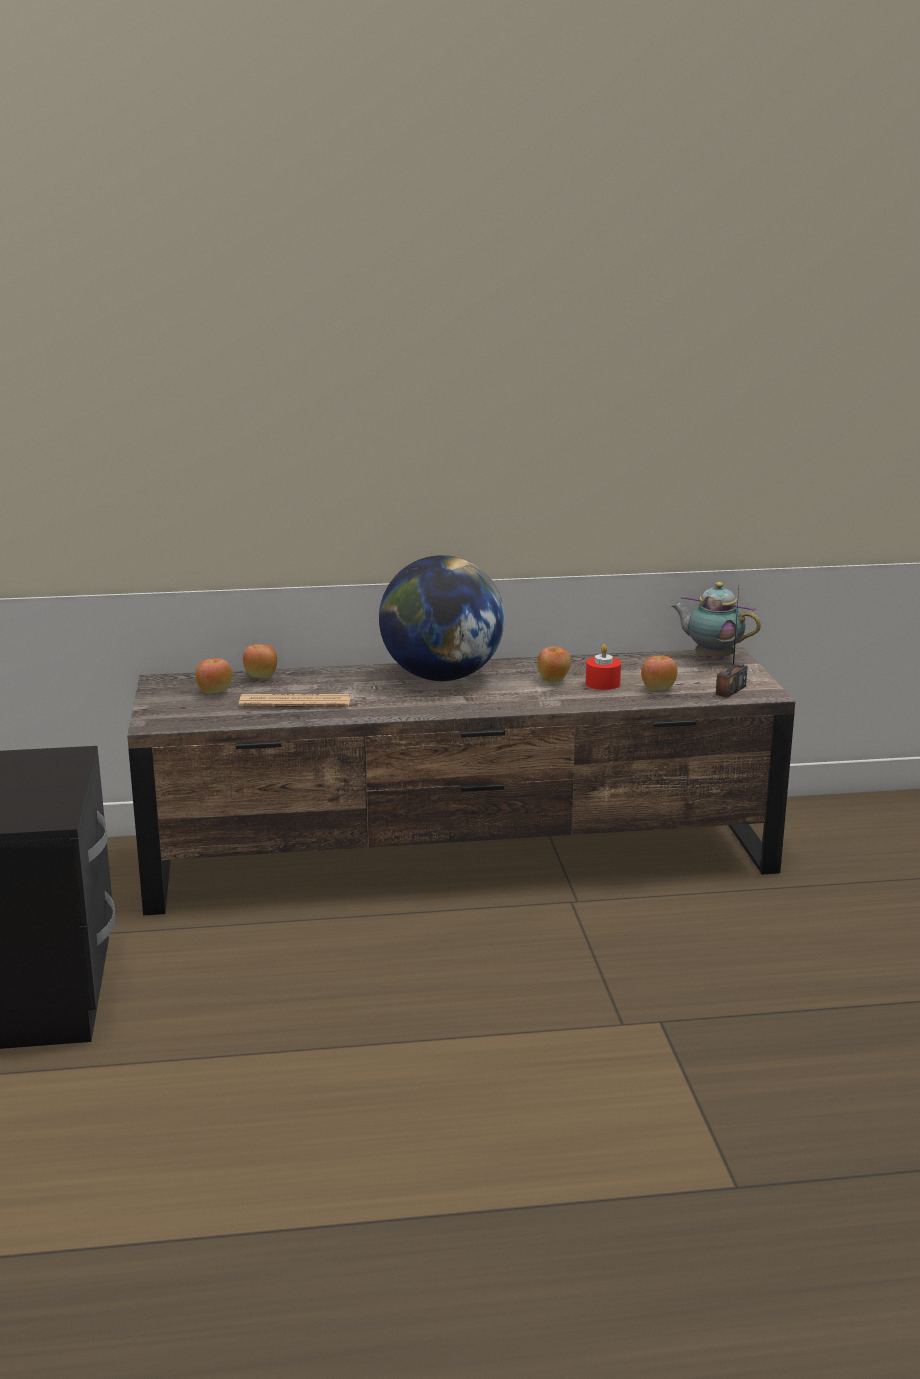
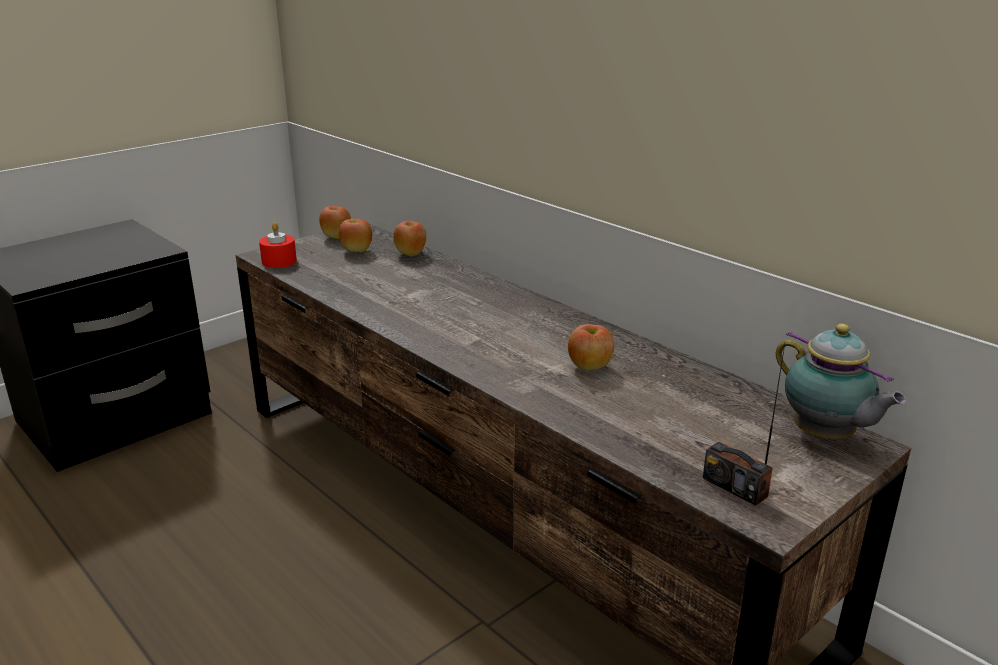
camera: 55 degrees right, 5 degrees up
(295, 702) = (369, 281): newspaper -> none
(441, 677) = (514, 314): globe -> none
(602, 683) = (623, 395): red candle -> red candle (279, 261)
(658, 689) = (658, 434): apple -> apple (336, 237)
(711, 658) = (825, 437): teapot -> teapot turned 150 degrees clockwise
(730, 690) = (735, 487): radio -> radio turned 45 degrees clockwise

